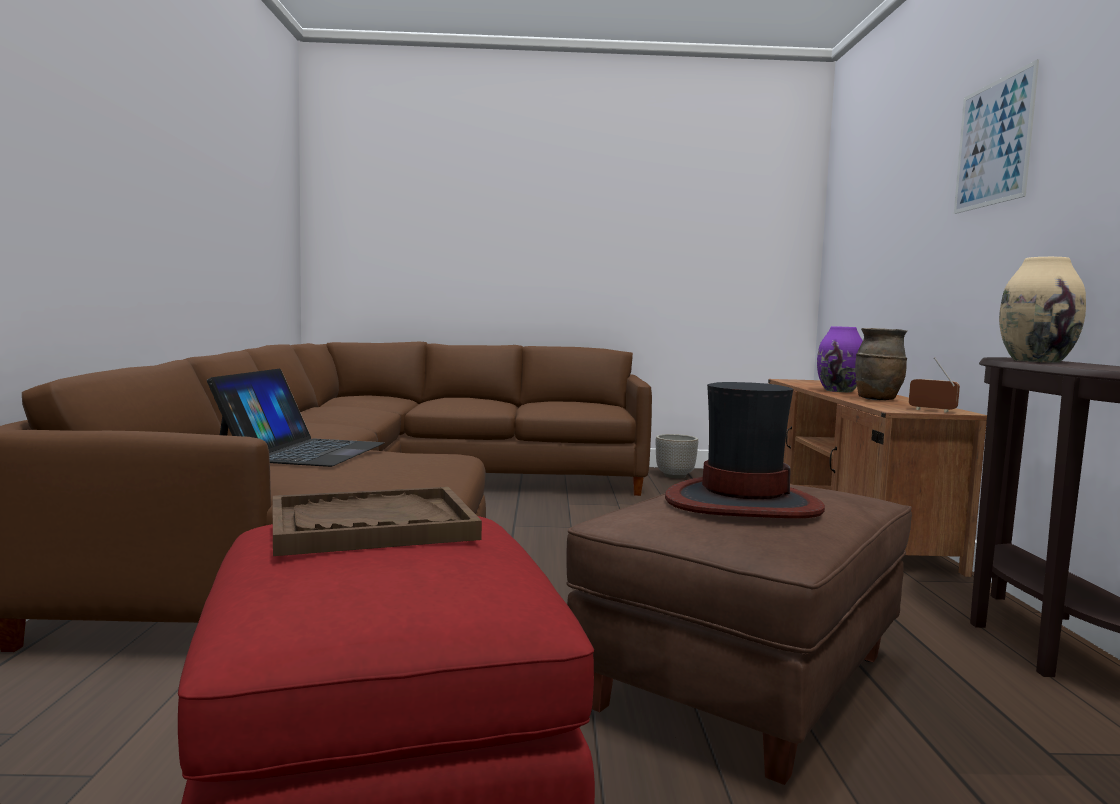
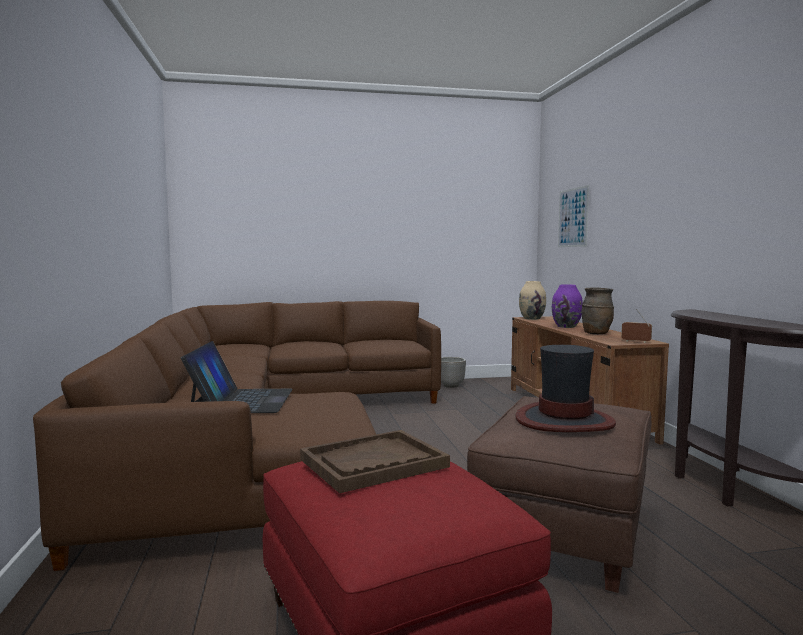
camera: 10 degrees left, 0 degrees up
(993, 143) = (663, 173): picture -> picture (573, 217)
(1036, 361) = (708, 315): beige vase -> beige vase (532, 318)

